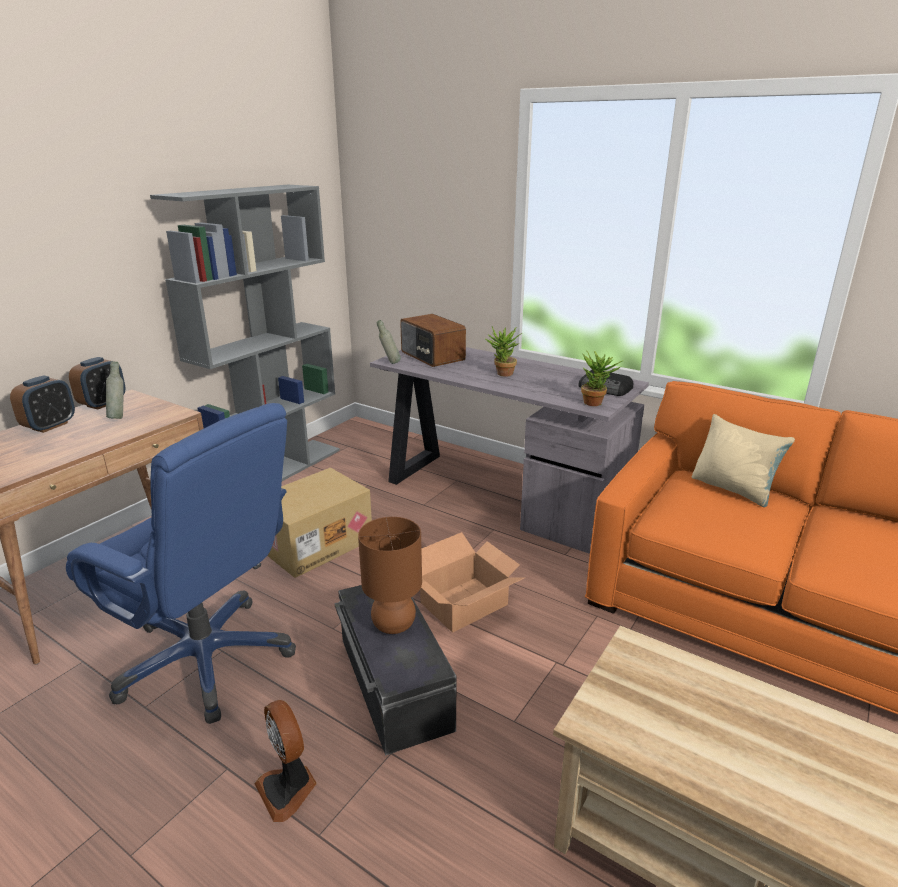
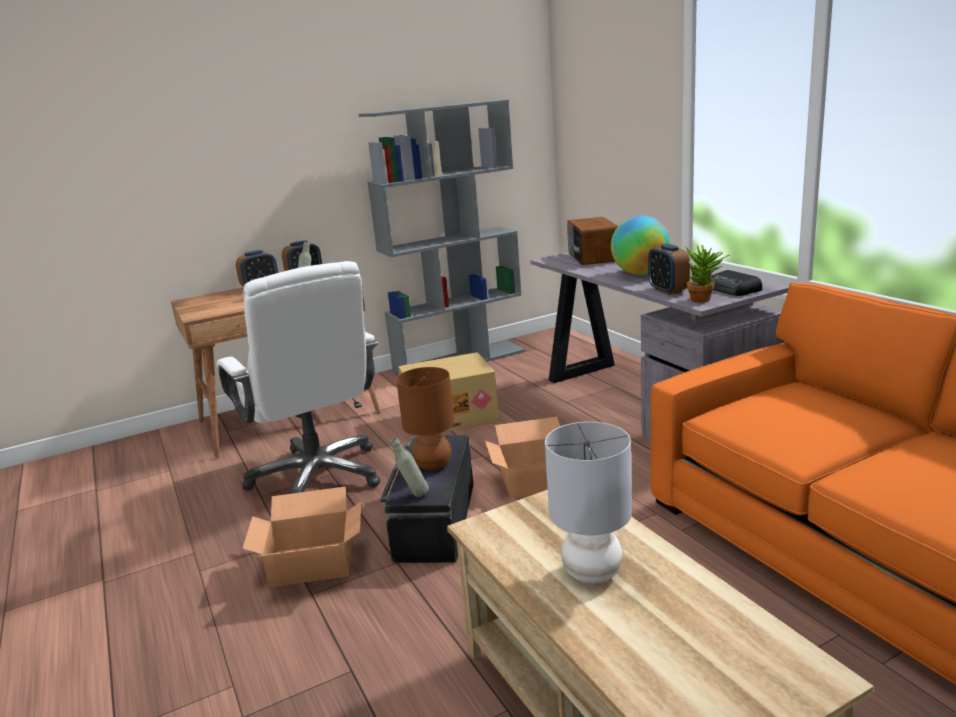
camera: 30 degrees right, 5 degrees down
(207, 659) = (318, 477): blue office chair -> white office chair
(288, 789) = (312, 563): fan -> cardboard box
(389, 363) = (546, 261): grey bottle -> grey bottle (413, 495)
(502, 374) = (640, 273): potted plant -> globe
(551, 394) = (668, 290): none -> alarm clock
(733, 489) = (831, 401): beige pillow -> none
(748, 747) = (591, 572): none -> grey table lamp

